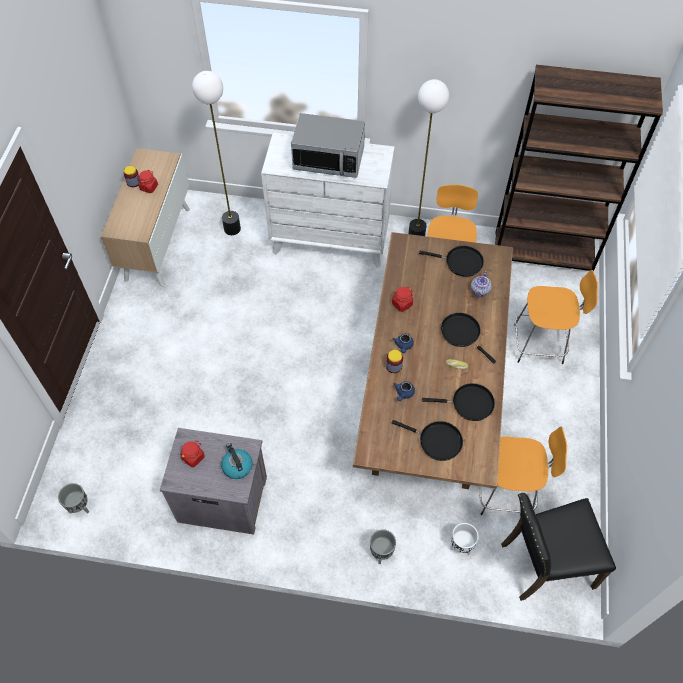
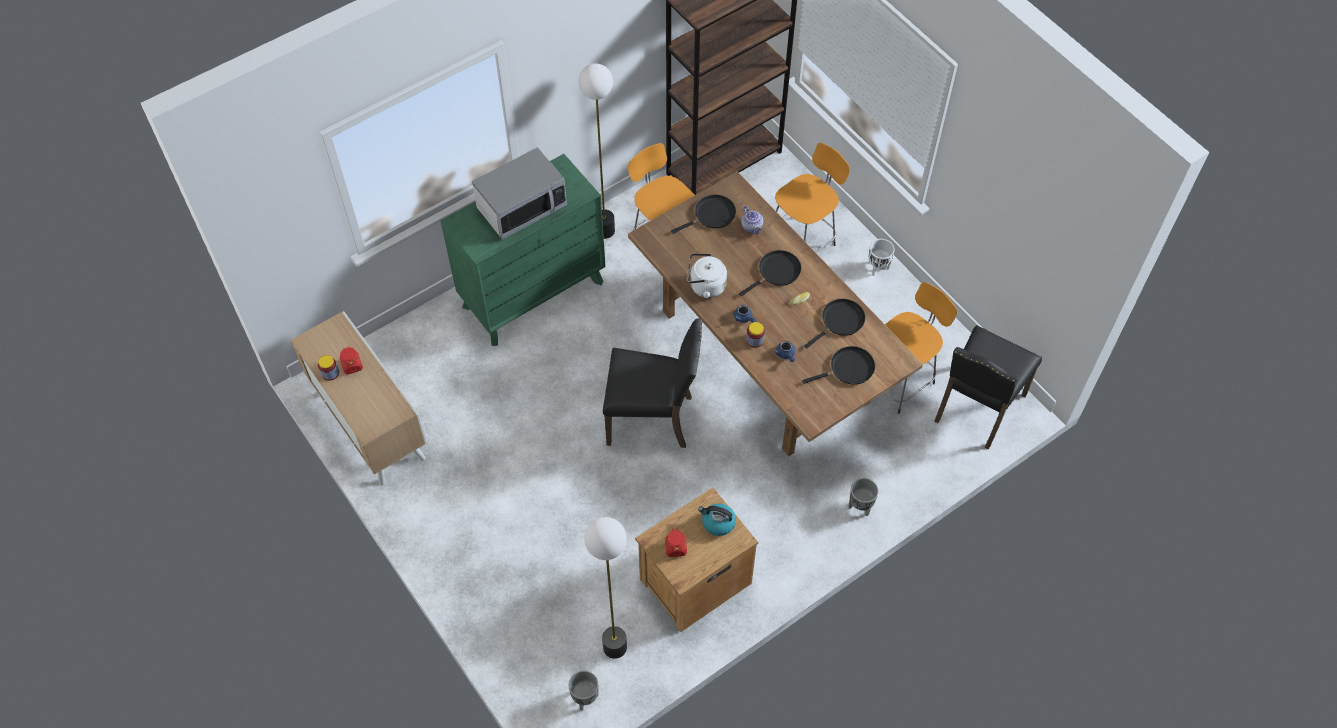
camera: 45 degrees left, 0 degrees up
(221, 498) = (693, 581): grey nightstand -> brown nightstand
(232, 228) = (427, 354): floor lamp -> floor lamp (614, 646)
(314, 373) = (652, 418): none -> black chair
(330, 241) = (533, 294): white dresser -> green dresser
(402, 304) = (705, 286): red jar -> white kettle
(461, 547) = (910, 449): white planter -> white planter (878, 268)
(462, 334) = (777, 272): black frying pan -> black frying pan turned 135 degrees clockwise

